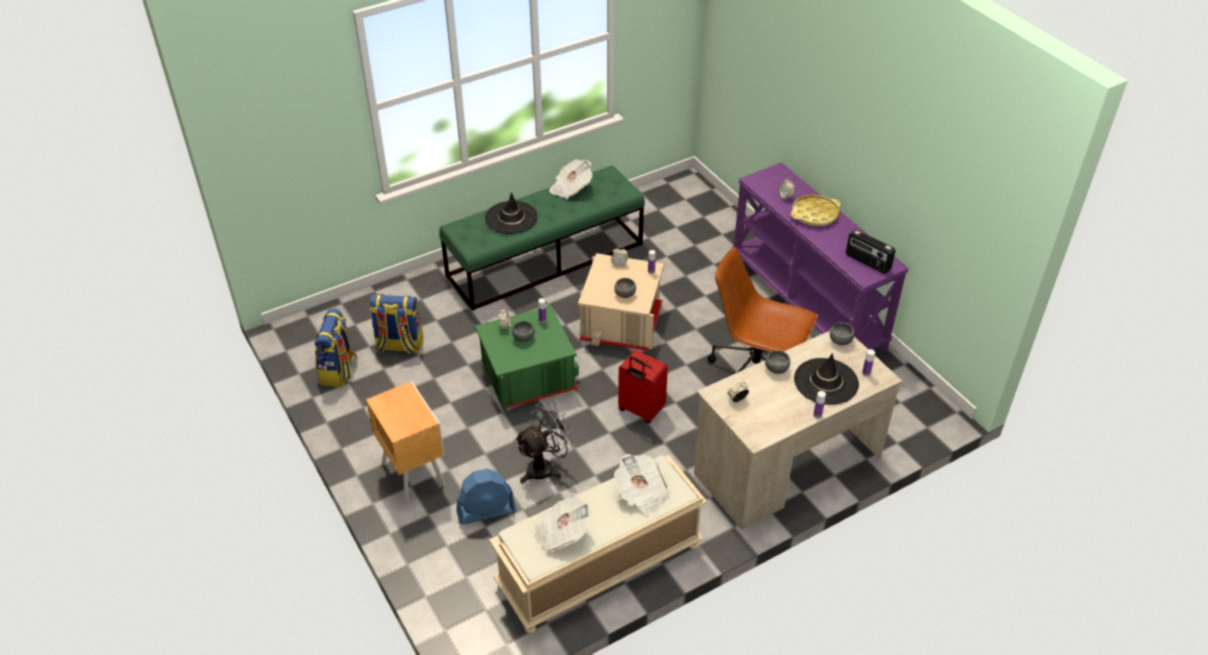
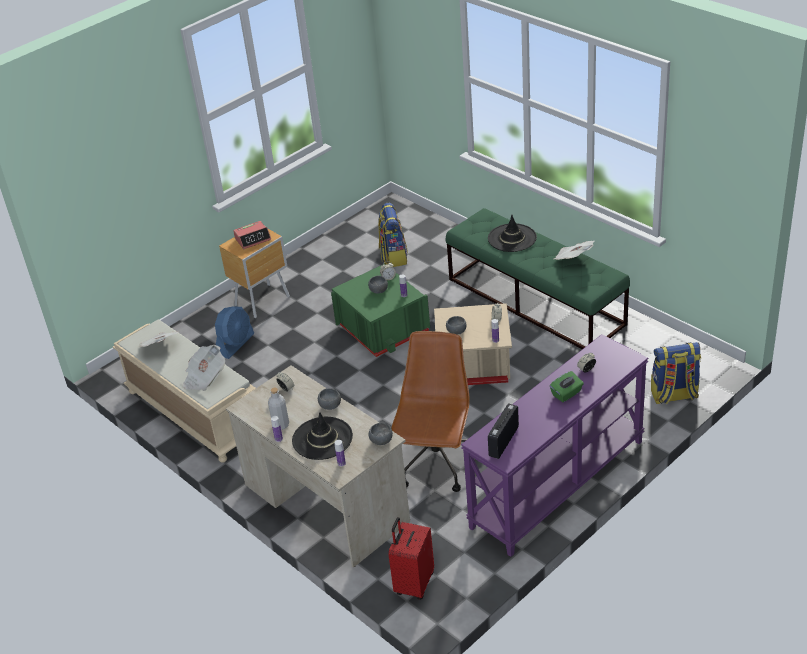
camera: 80 degrees right, 5 degrees down
(339, 371) = (355, 237): backpack -> backpack (674, 395)
(399, 408) = (253, 239): none -> alarm clock
(486, 511) = (235, 344): blue fan -> blue fan turned 120 degrees counterclockwise
(545, 467) = (287, 362): grey fan -> none
(640, 410) = (365, 399): red suitcase -> red suitcase (413, 584)
(795, 410) = (281, 425): none -> grey bottle
(814, 214) = (566, 394): yellow tray -> green tissue box

